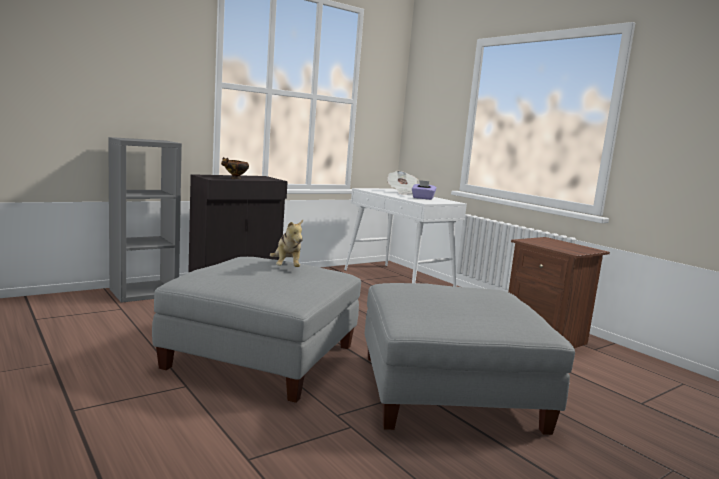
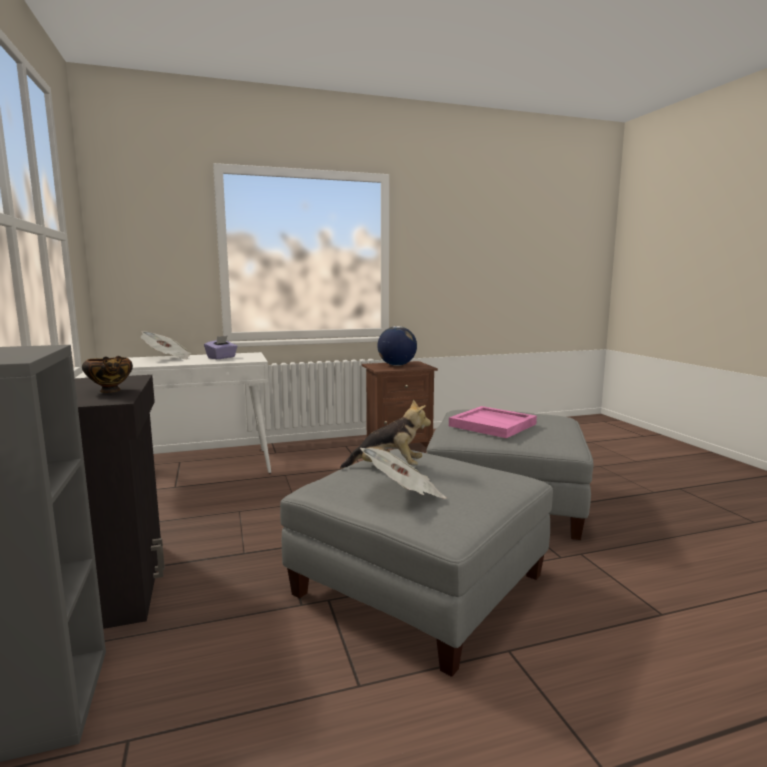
camera: 70 degrees left, 0 degrees up
(233, 269) = (404, 494): none -> newspaper
(439, 294) = (493, 425): none -> pink tray
(560, 244) = (396, 365): none -> globe

